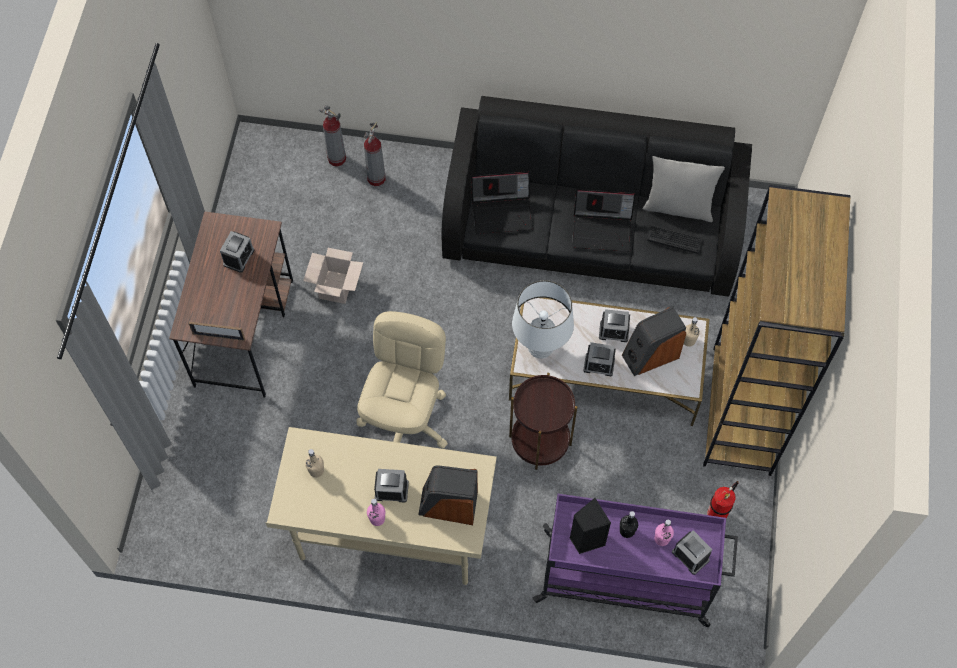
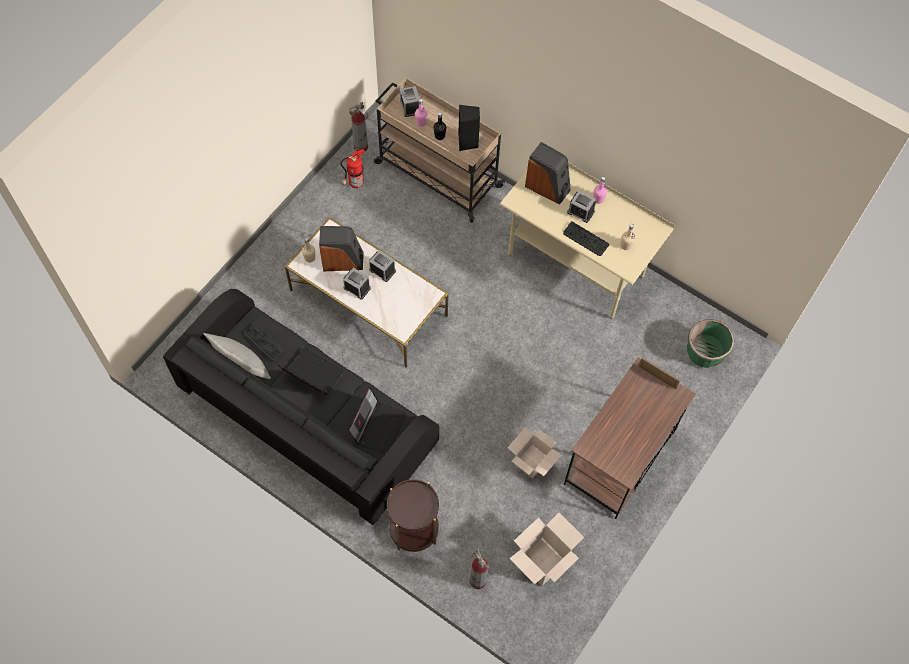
camera: 155 degrees left, 0 degrees up
(189, 497) = (705, 352): none -> green planter
(239, 257) = (617, 434): alarm clock -> none
(282, 200) = (542, 561): none -> cardboard box
(369, 456) = (585, 239): none -> keyboard
(376, 178) = (454, 544): fire extinguisher -> fire extinguisher (361, 146)
(406, 421) = (528, 334): beige office chair -> none
(503, 212) = (378, 426): laptop -> laptop turned 90 degrees clockwise
(540, 348) = (415, 300): white table lamp -> none
(540, 440) = (441, 279): brown side table -> brown side table (414, 529)
(627, 579) = (436, 174): purple cart -> beige cart
(742, 411) = (293, 236): brown bookcase -> none

